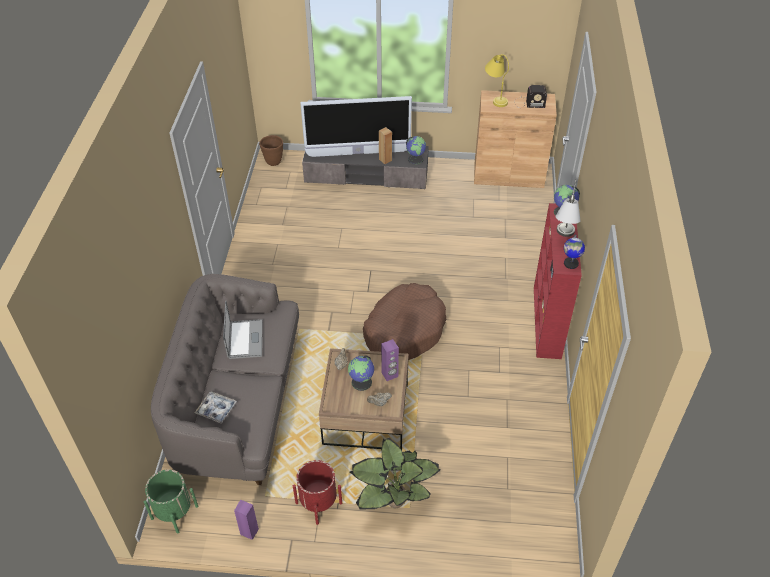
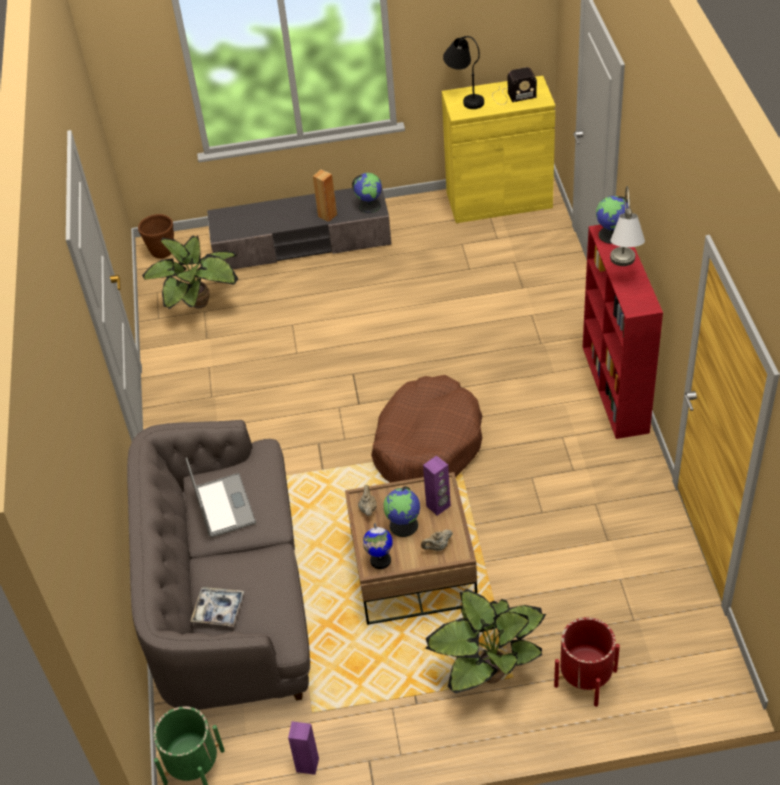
camera: 10 degrees left, 0 degrees up
(286, 202) = (200, 305): none -> potted plant
(318, 503) = (389, 702): red planter -> red planter (585, 678)
(358, 153) = (286, 214): television -> none
(495, 97) = (464, 96): yellow table lamp -> black table lamp
(508, 175) = (499, 200): brown cabinet -> yellow cabinet
(570, 263) = (644, 300): globe -> globe (380, 560)

